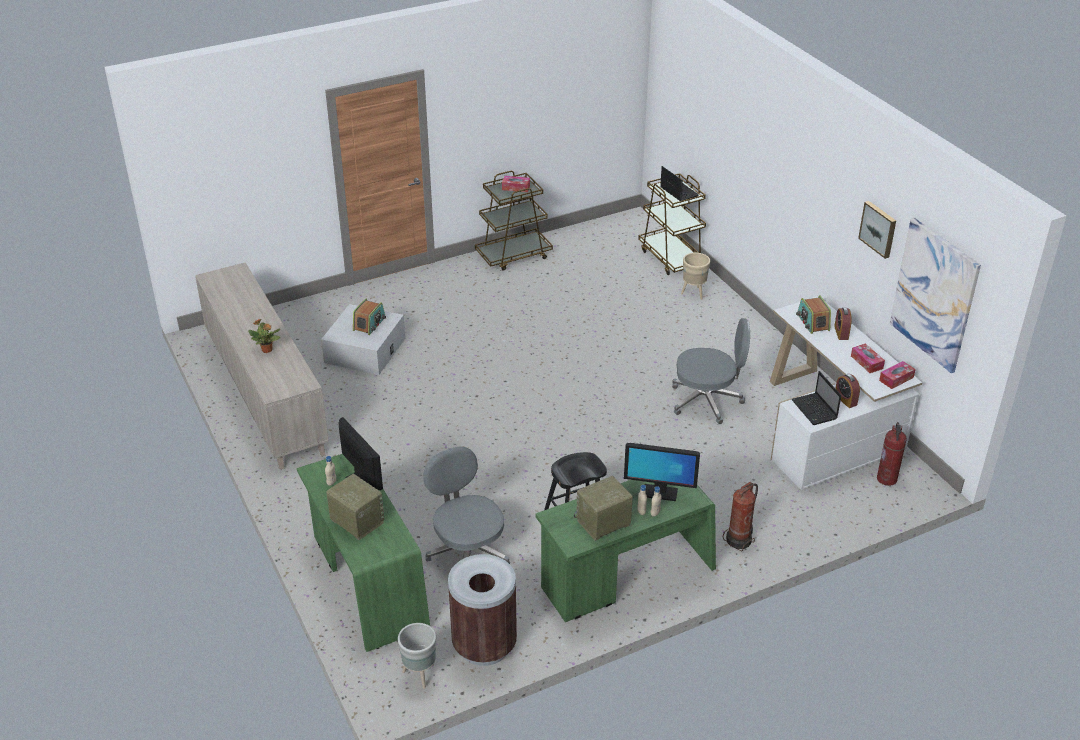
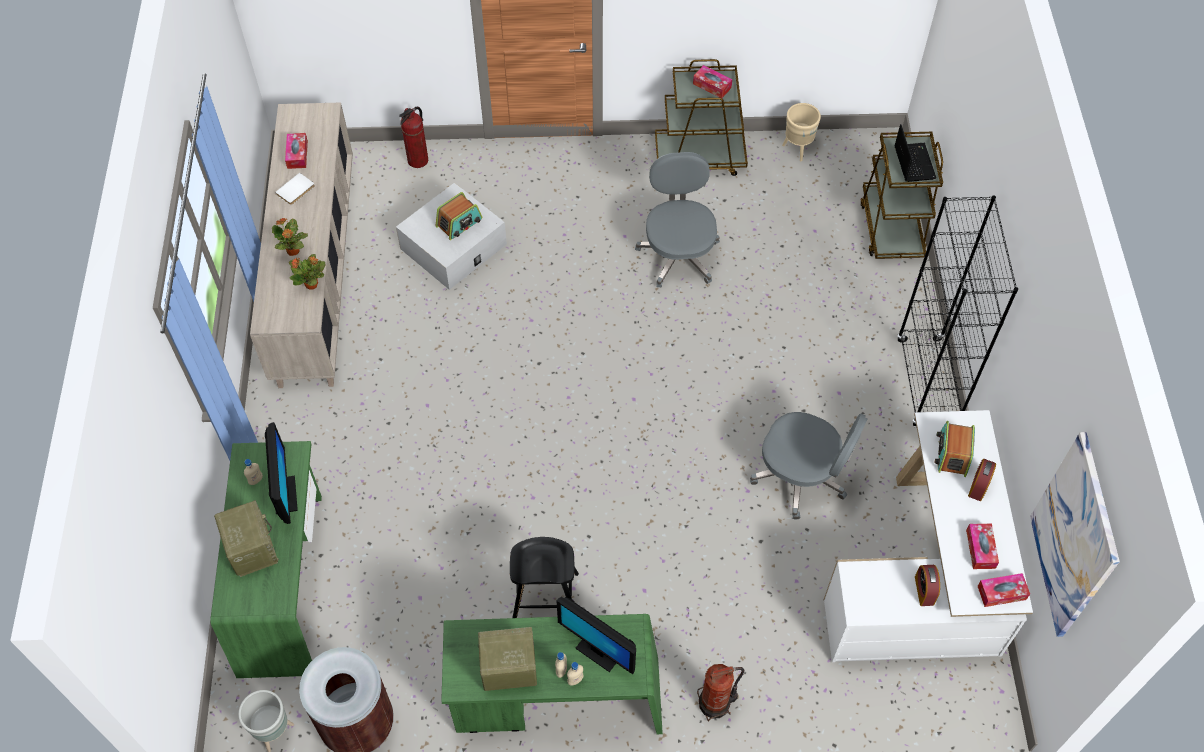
camera: 25 degrees right, 20 degrees up
(231, 298) = (297, 154): none -> tissue box
(245, 317) = (296, 190): none -> white book
(296, 364) = (312, 284): none -> potted plant
(467, 551) = (409, 587): grey office chair -> grey office chair (678, 254)
(693, 293) = (884, 298): beige planter -> beige planter (797, 149)
(753, 328) = (927, 382): none -> black bookcase
(815, 410) = (874, 591): laptop -> none
(879, 229) = (1056, 403): picture -> none
(886, 479) = (949, 689): fire extinguisher -> fire extinguisher (418, 160)

